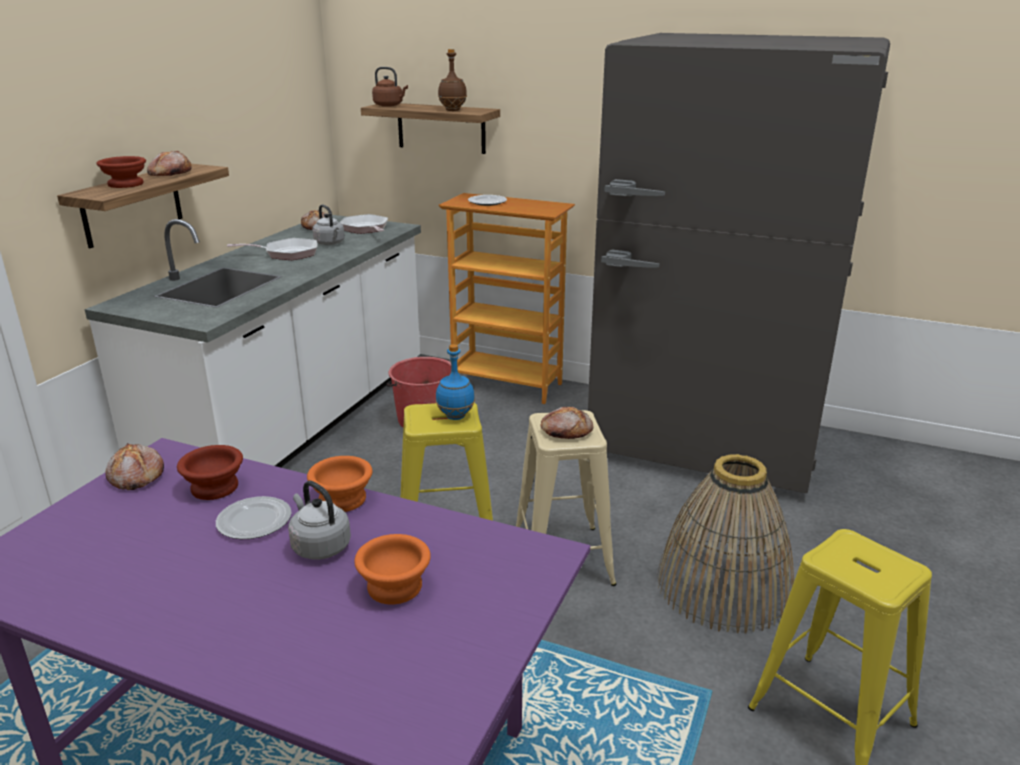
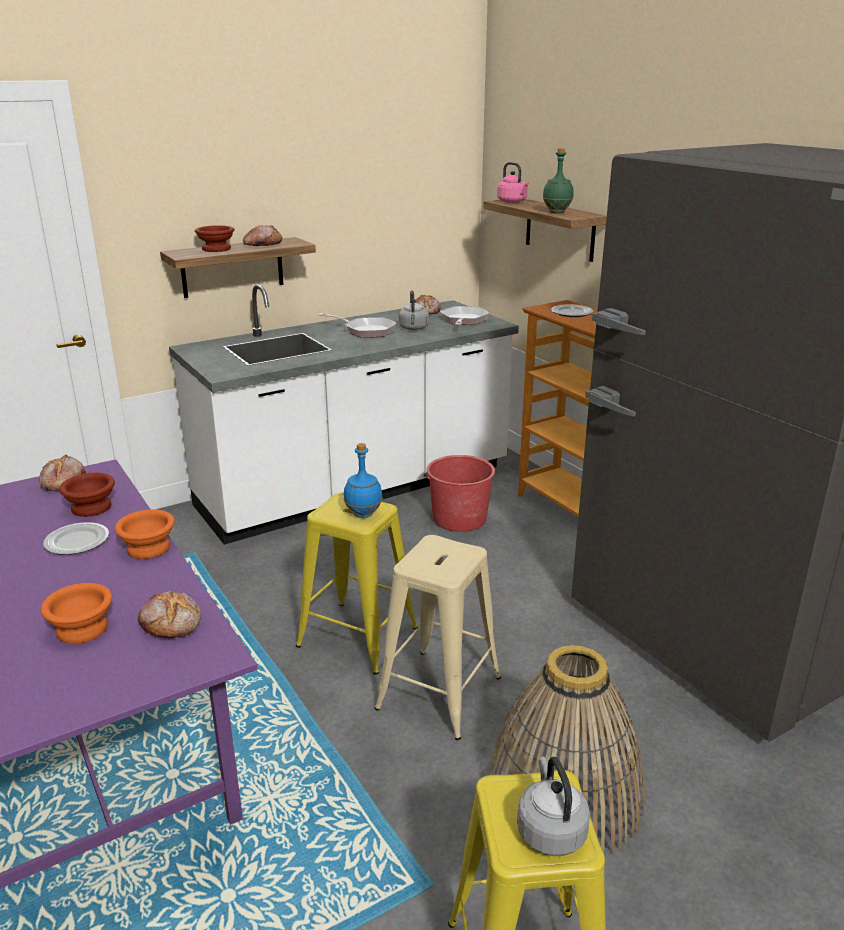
camera: 35 degrees right, 0 degrees up
(319, 546) = (85, 577): grey kettle -> grey kettle (550, 830)
(389, 105) = (513, 201): brown kettle -> pink kettle
(453, 110) = (557, 212): brown bottle -> green bottle
(566, 431) = (435, 561): bread -> bread (172, 623)

